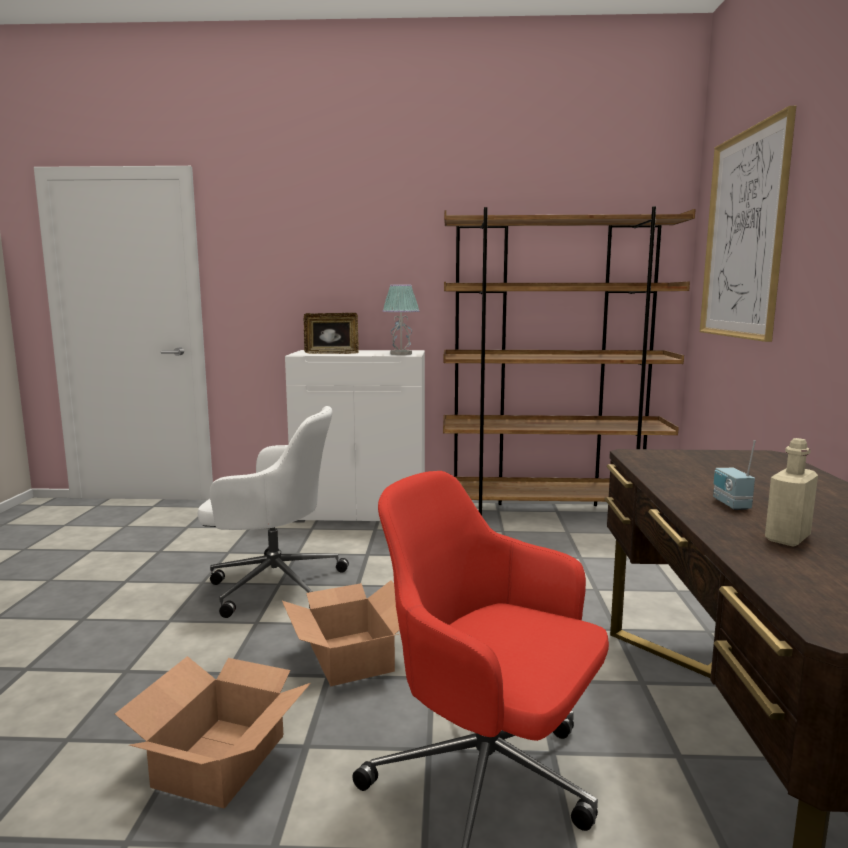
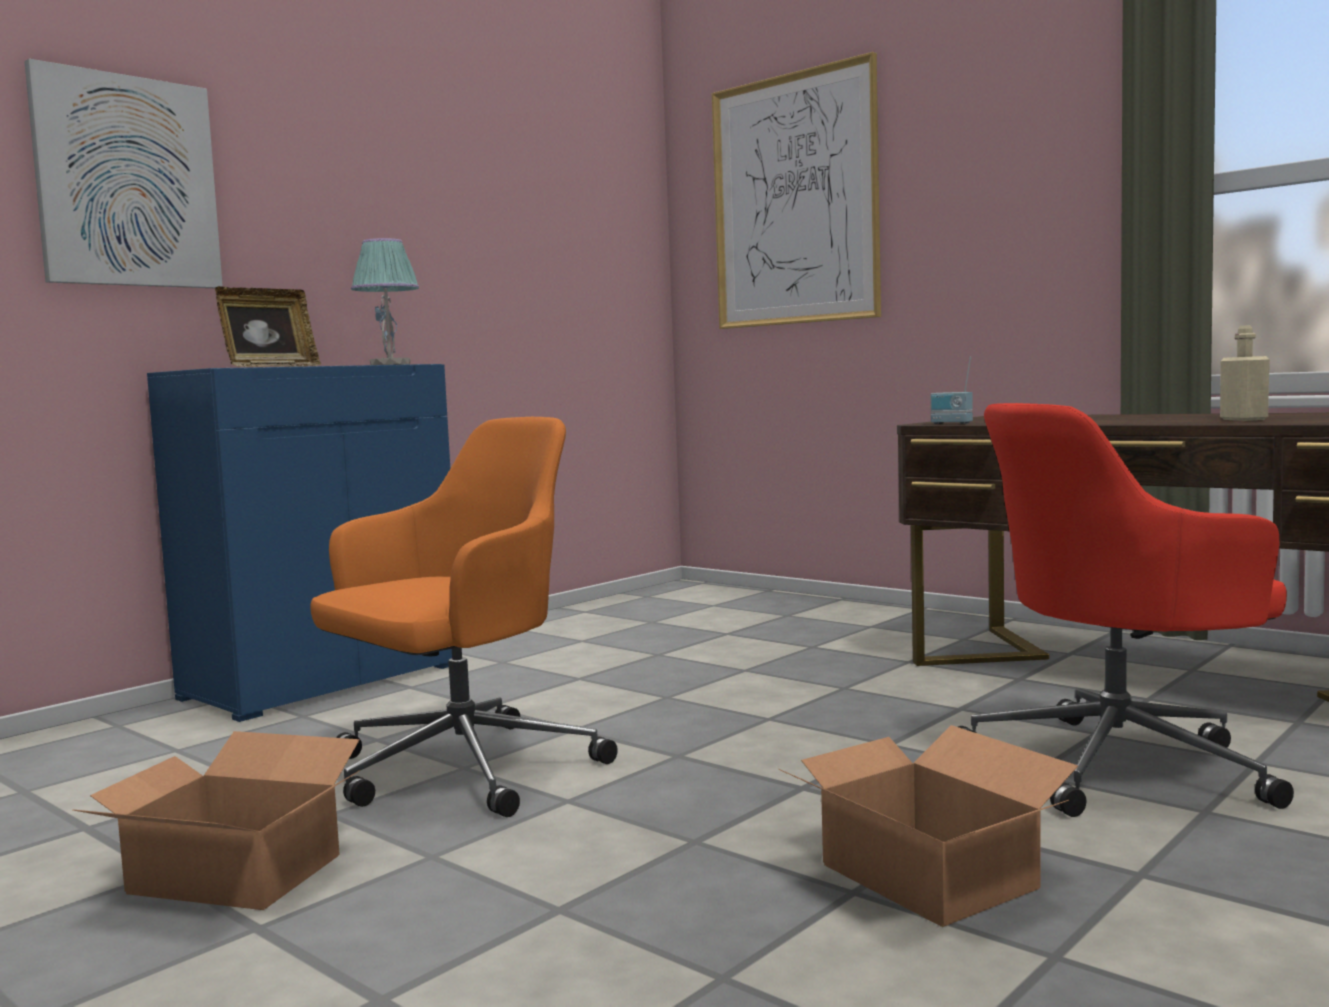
camera: 50 degrees left, 5 degrees down
(273, 584) = (459, 770): white office chair -> orange office chair
(297, 259) = (127, 182): none -> picture
(351, 656) = (774, 768): cardboard box -> cardboard box (235, 873)
(362, 512) = (324, 680): white cabinet -> blue cabinet
(552, 513) = (587, 614): brown bookcase -> none
(730, 504) = (1139, 420): radio -> radio (951, 423)

